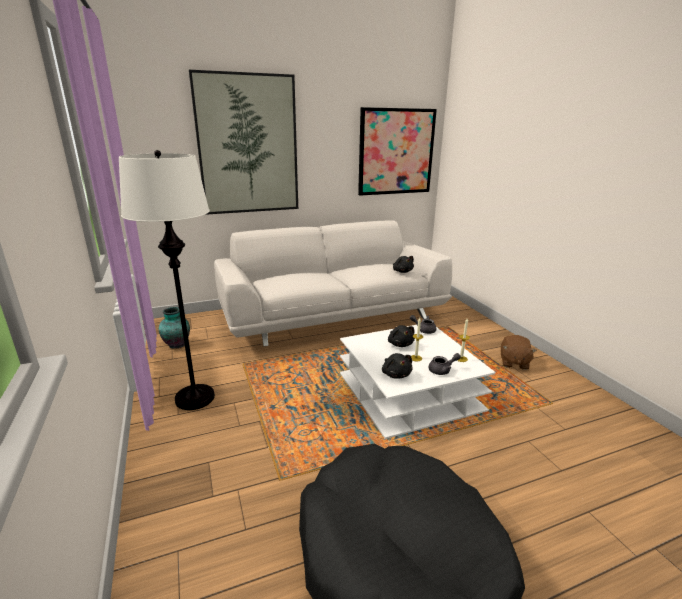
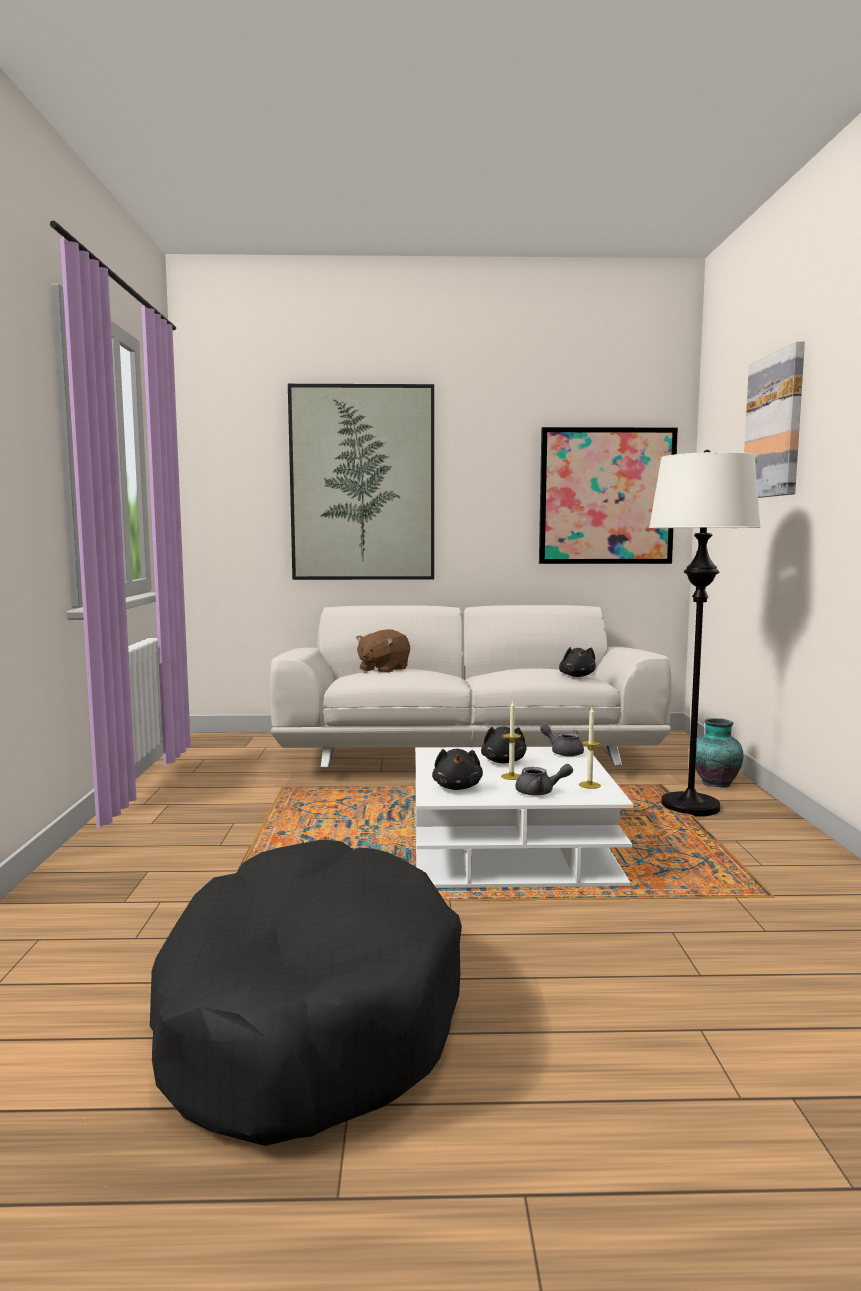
camera: 20 degrees right, 15 degrees down
(176, 344) = (211, 759): vase -> vase (715, 783)
(194, 398) = (186, 812): white floor lamp -> white floor lamp (689, 806)
(513, 362) = (747, 840): brown plush toy -> brown plush toy (383, 669)
(518, 123) = (775, 426): none -> picture

